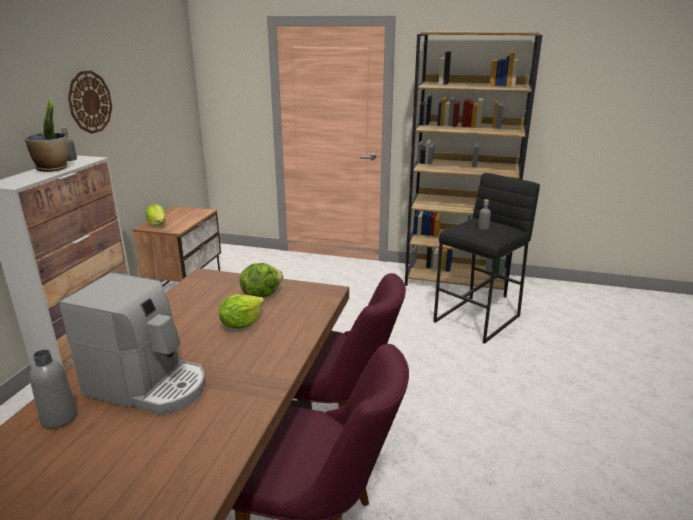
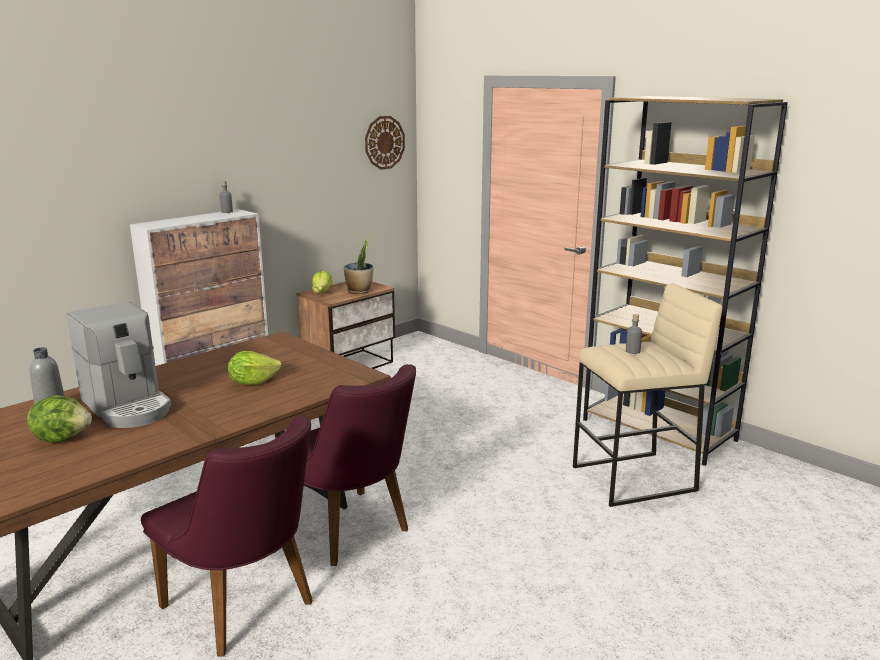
camera: 30 degrees right, 5 degrees down
(53, 168) = (201, 217): potted plant -> potted plant (359, 291)
(90, 102) = (264, 159): wall clock -> wall clock (384, 142)
(261, 294) = (302, 364): lettuce -> lettuce (62, 438)
(477, 319) = (634, 479): black stool -> beige stool

